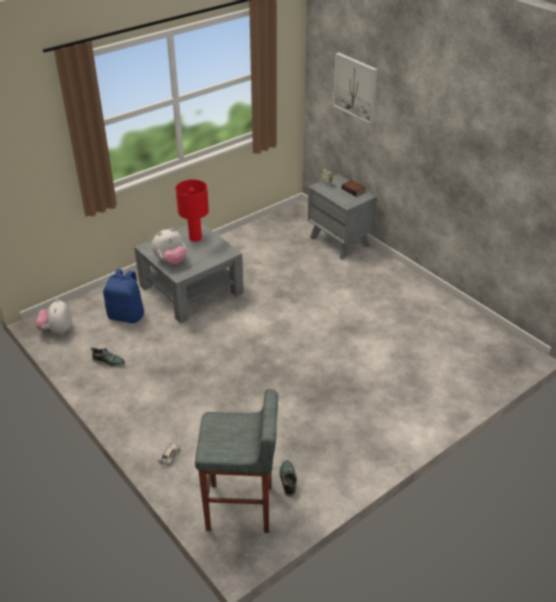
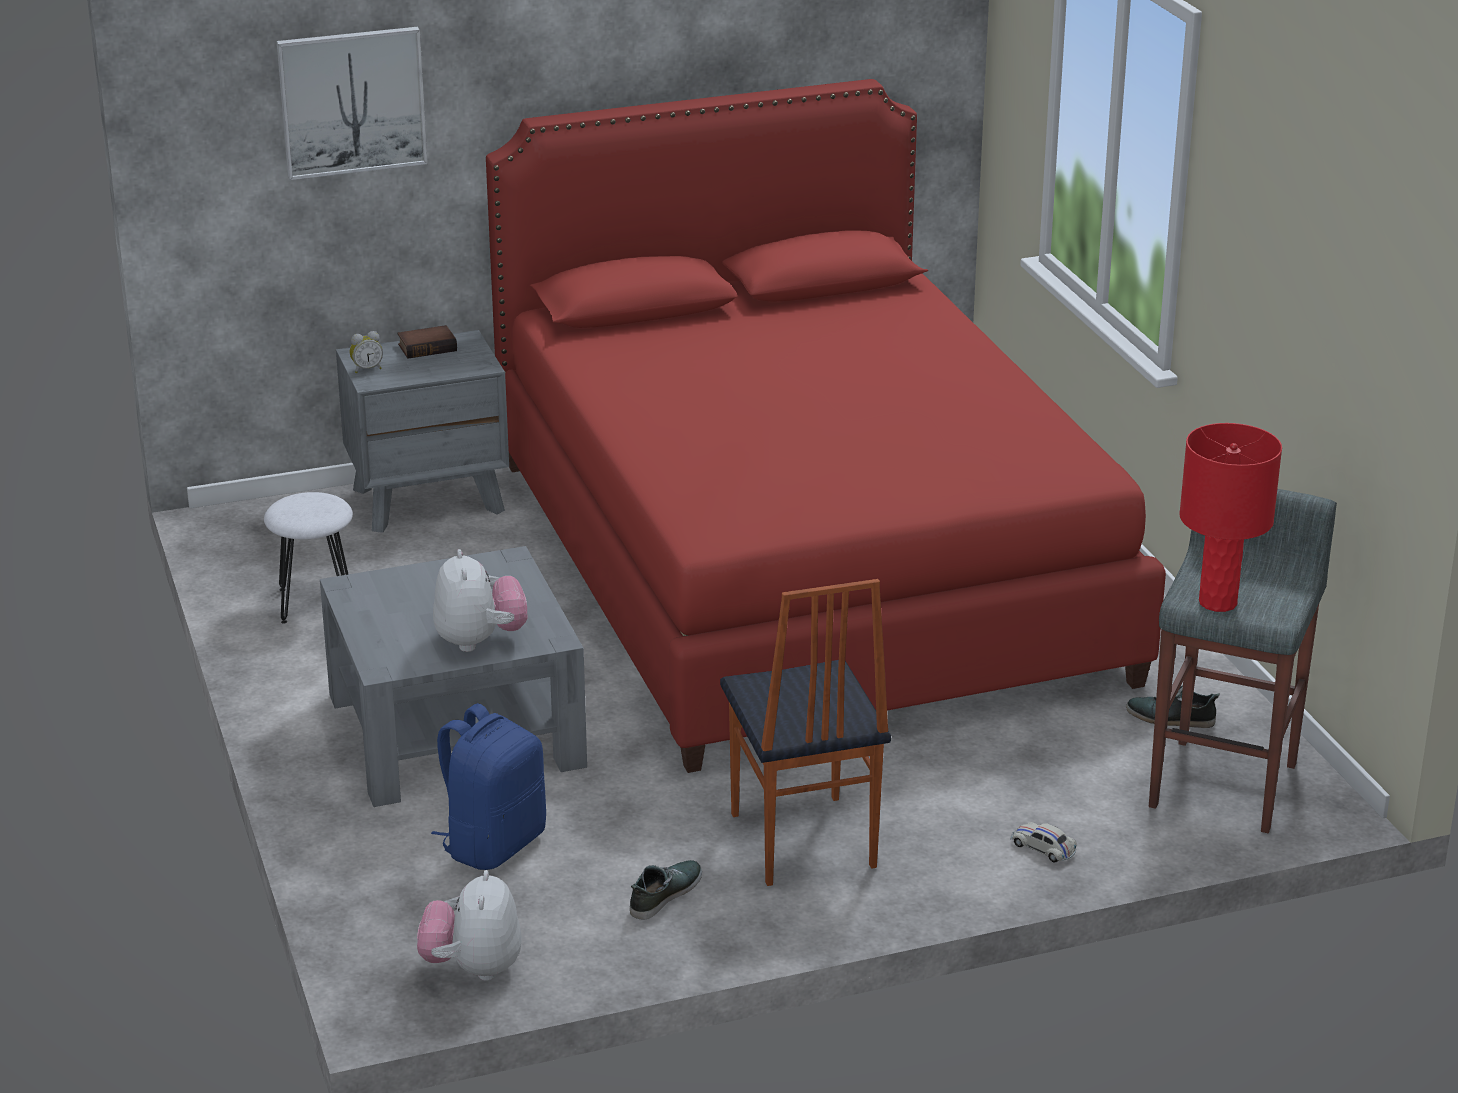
camera: 70 degrees left, 10 degrees down
(57, 330) = (473, 968): plush toy -> plush toy turned 75 degrees clockwise
(151, 386) = (800, 841): none -> chair
(195, 238) = (404, 594): red table lamp -> red table lamp (1218, 602)
(256, 239) = (315, 602): none -> white stool
(348, 341) = (802, 568): none -> red bed

